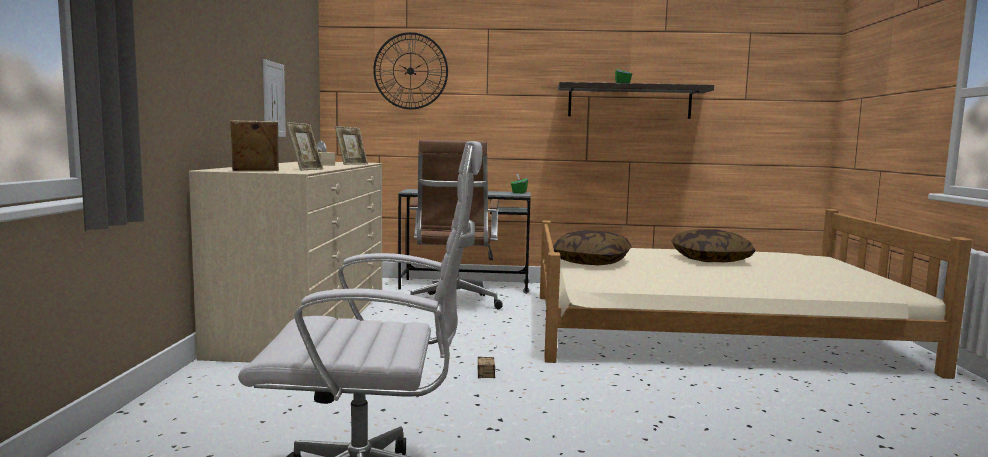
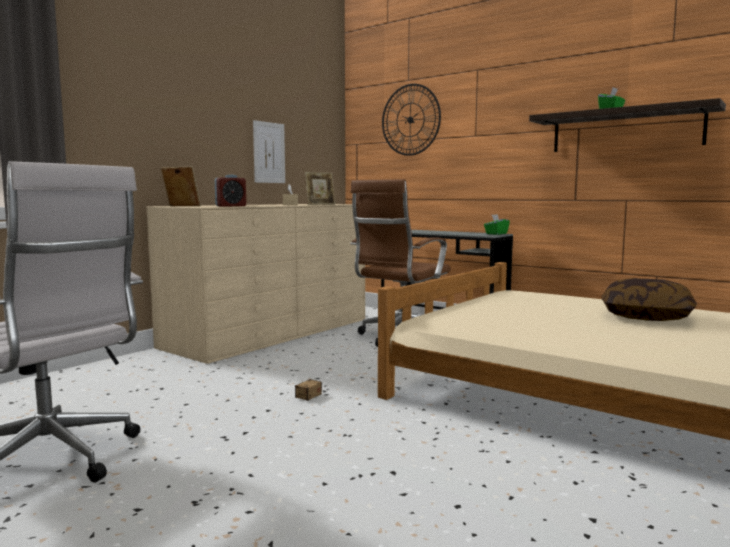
camera: 35 degrees right, 0 degrees up
(305, 169) = (231, 206): picture frame -> alarm clock
(591, 262) = (486, 305): pillow -> none

